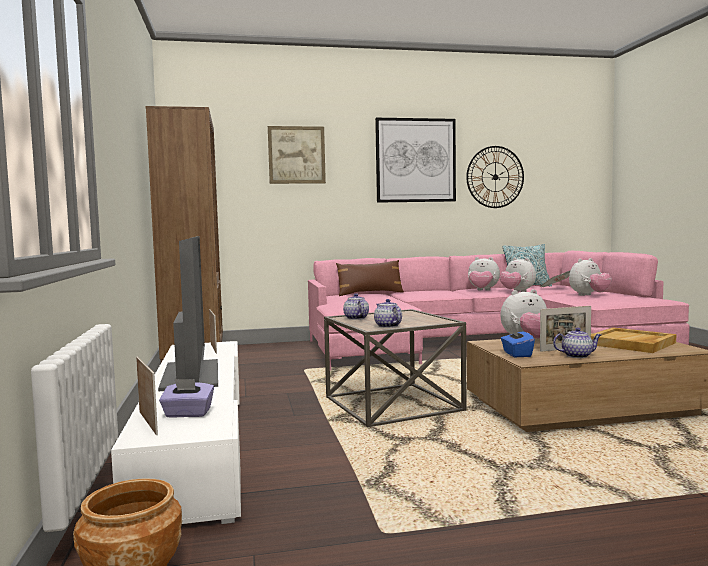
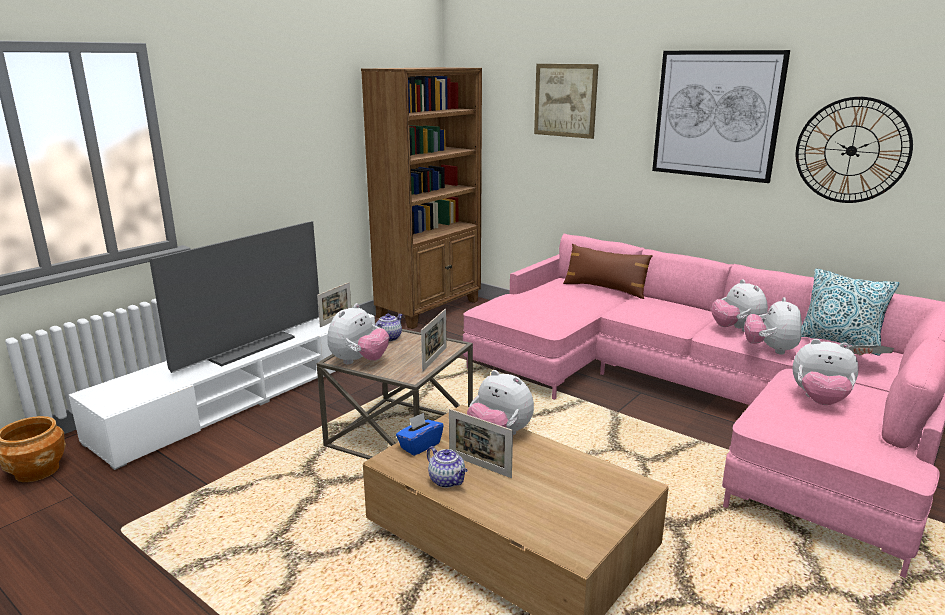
camera: 50 degrees right, 15 degrees up
(148, 423) = (122, 382): picture frame -> picture frame (434, 359)
(188, 414) = (147, 384): purple tissue box -> none
(387, 326) = (359, 361): teapot -> plush toy
(631, 343) = (565, 501): beige tray -> none

